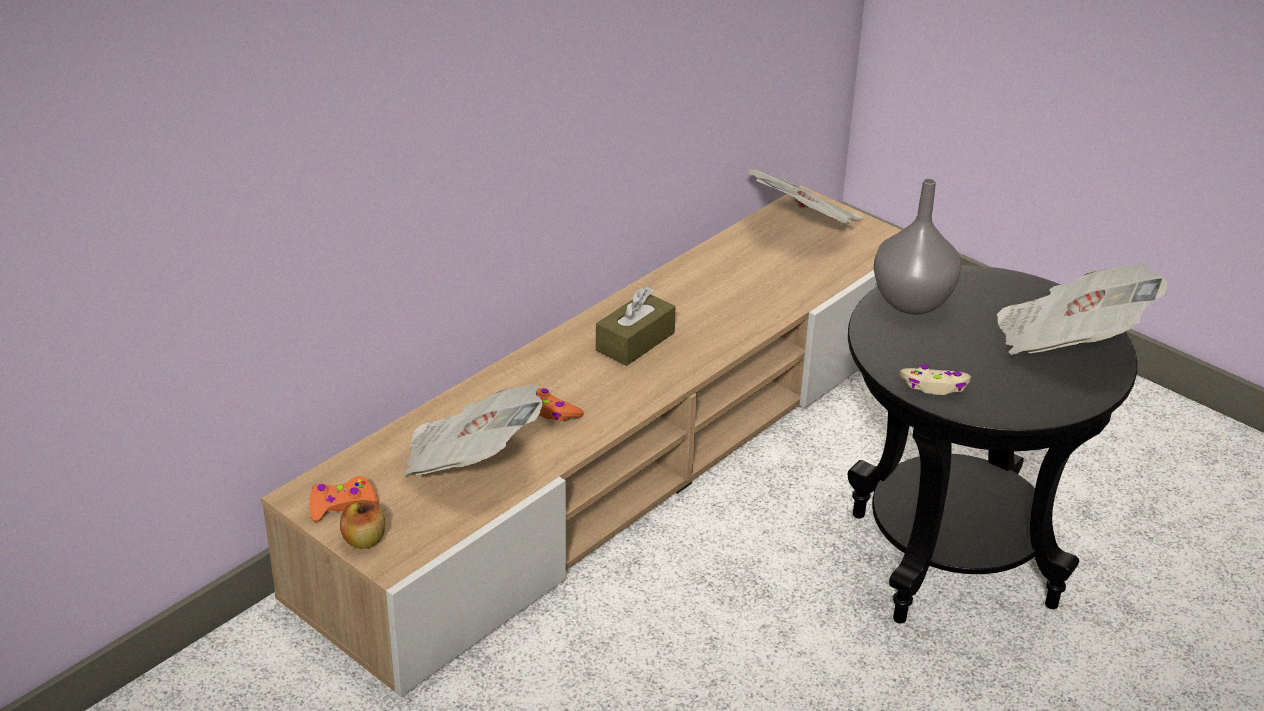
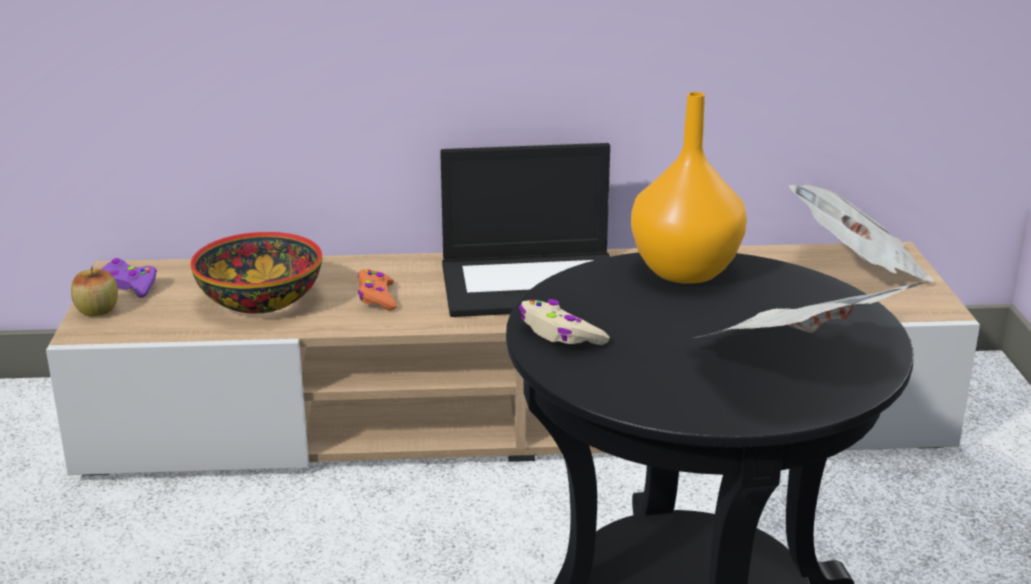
camera: 45 degrees right, 10 degrees down
(342, 505) = (127, 286): orange game controller -> purple game controller
(470, 460) = (259, 300): newspaper -> bowl
(635, 342) = (534, 284): brown tissue box -> laptop
(912, 301) = (687, 271): grey vase -> orange vase

